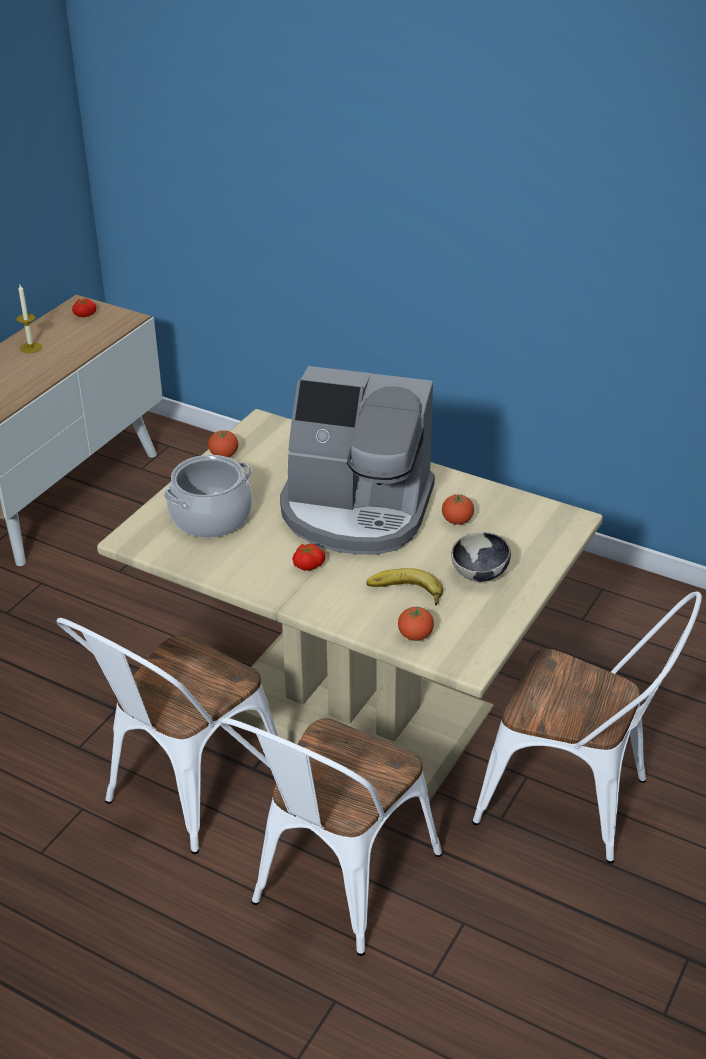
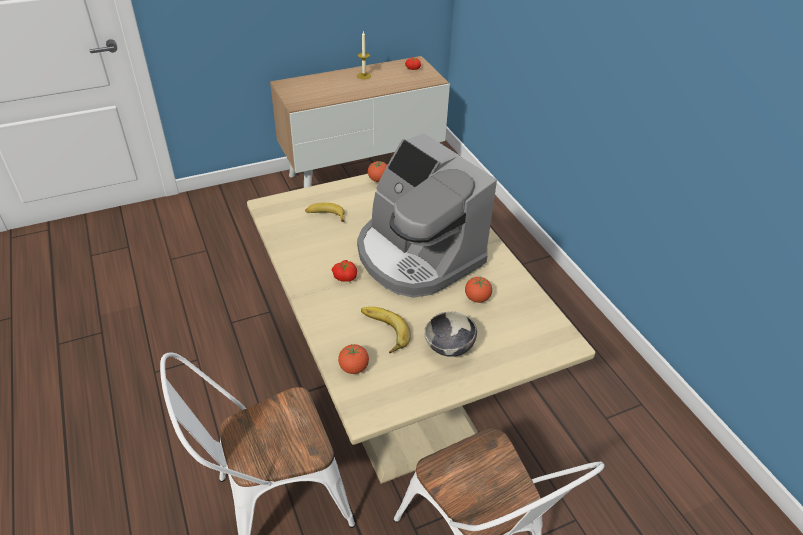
camera: 35 degrees right, 5 degrees up
(184, 792) = (254, 383): white chair -> none
(211, 517) = (325, 215): cooking pot -> banana

